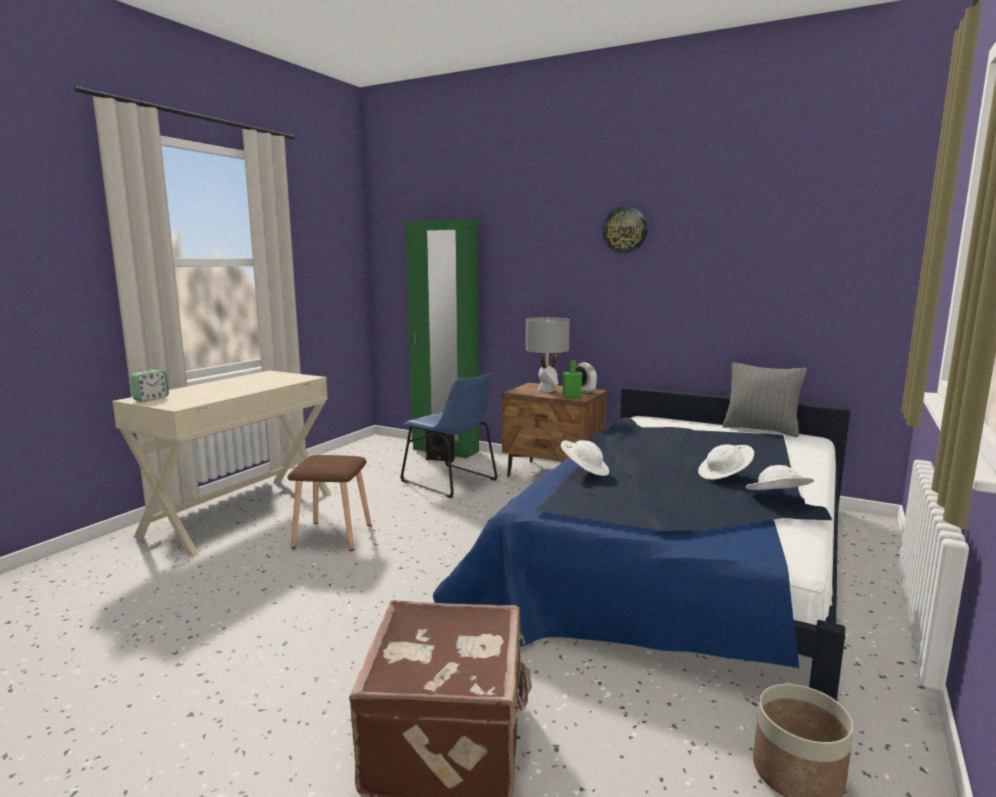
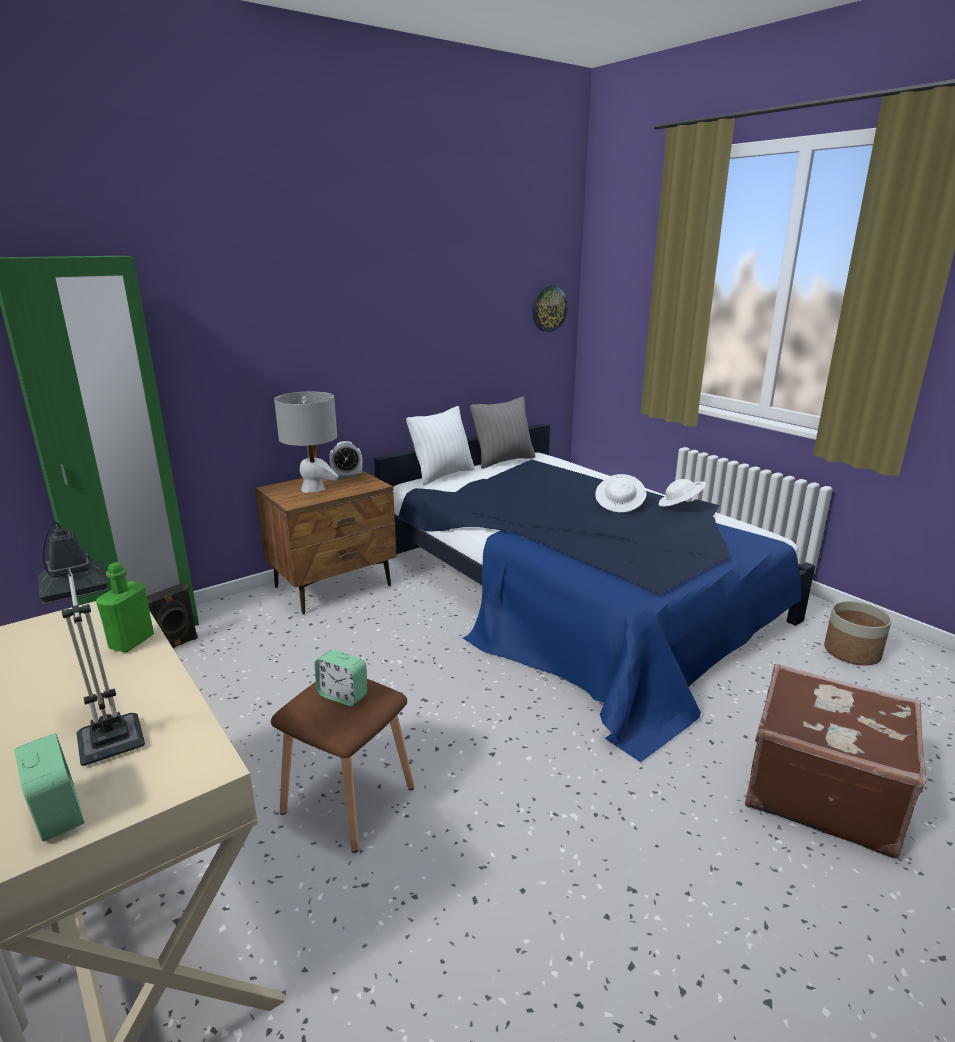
camera: 65 degrees left, 10 degrees up
(202, 394) = (109, 732): none -> table lamp
(330, 460) = (343, 695): none -> alarm clock
(452, 481) = (269, 655): blue chair -> none
(571, 397) = (364, 486): green bottle -> green bottle (131, 642)
(584, 471) = (569, 547): white hat -> none
(625, 230) = (351, 270): wall clock -> wall clock (548, 308)
(680, 420) = (443, 475): none -> white pillow

